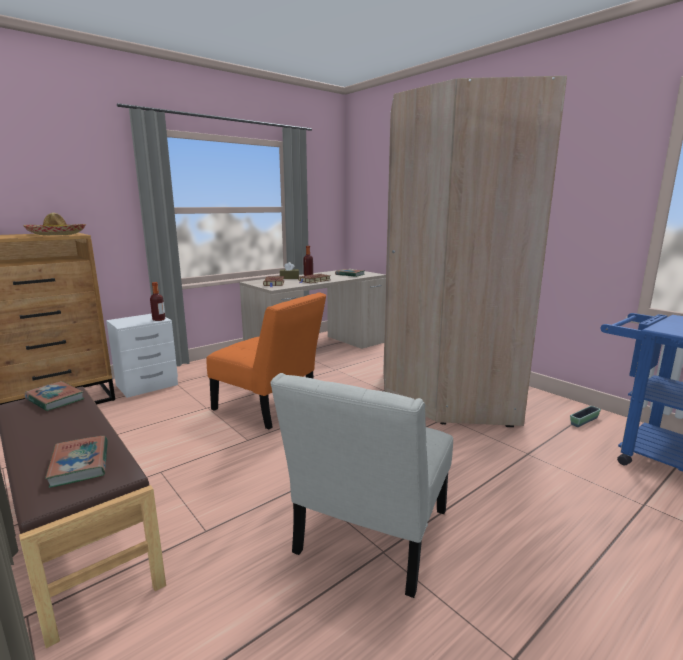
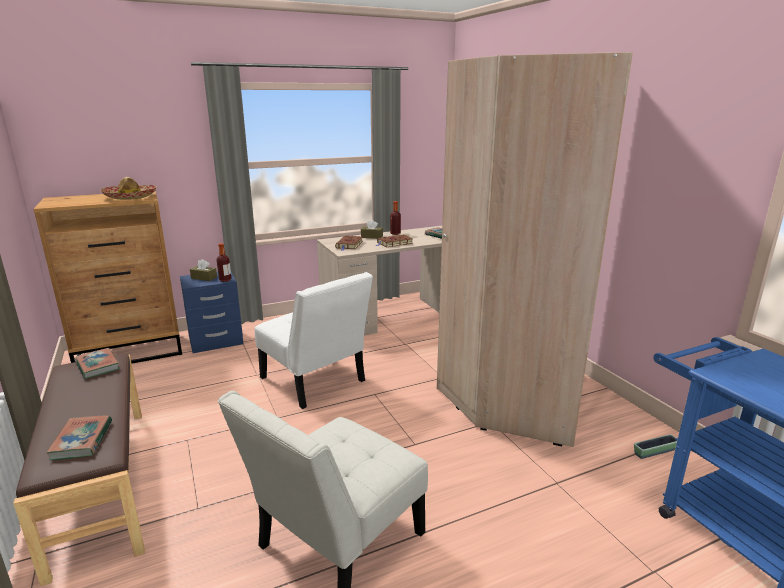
camera: 15 degrees right, 5 degrees up
(134, 319) = (204, 278): none -> brown tissue box
(147, 385) = (216, 341): white nightstand -> blue nightstand
(269, 407) = (315, 382): orange chair -> white chair

